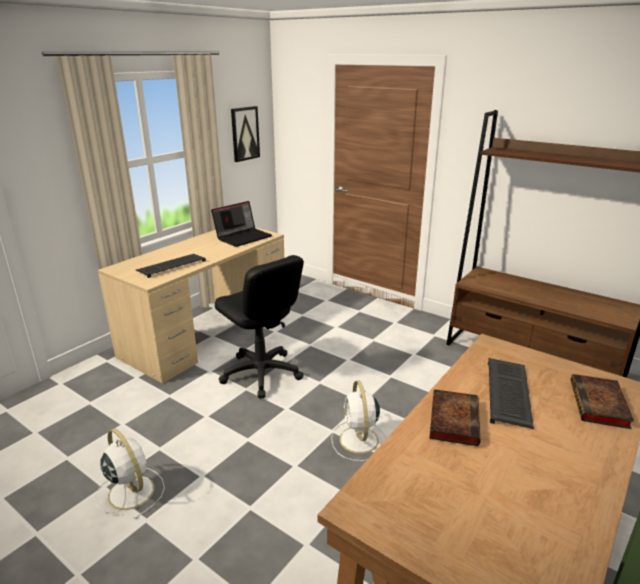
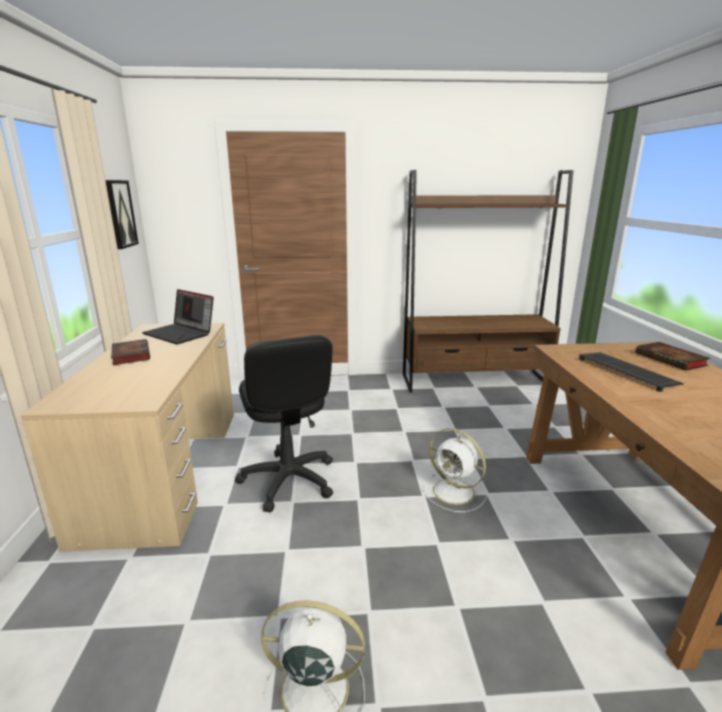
camera: 40 degrees left, 5 degrees down
(172, 266) = (141, 379): keyboard -> none
(243, 237) = (181, 333): laptop -> laptop turned 120 degrees clockwise
(261, 373) = (288, 480): black office chair -> black office chair turned 60 degrees clockwise
(453, 419) = (641, 399): book -> book (130, 355)

